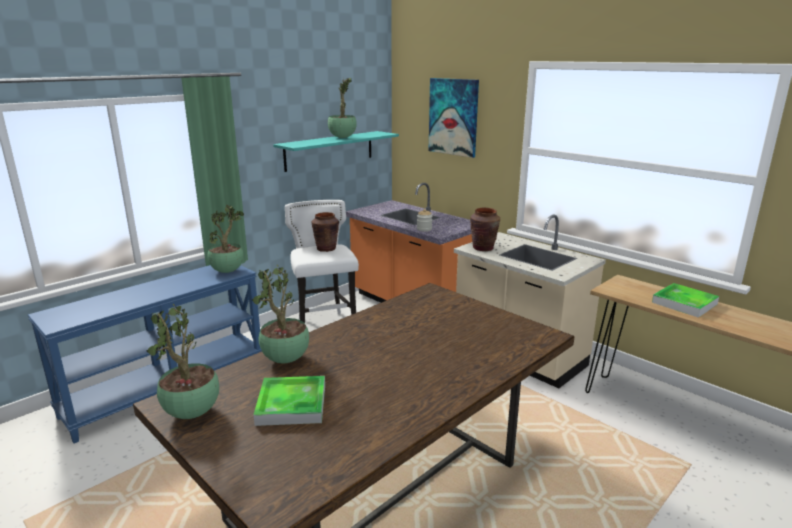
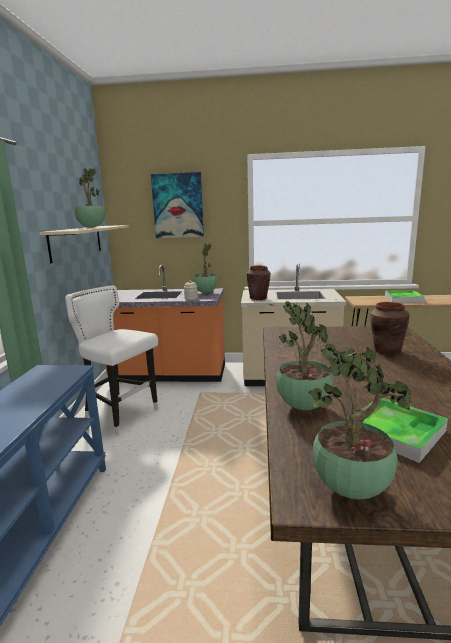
camera: 40 degrees left, 5 degrees down
(228, 271) = (59, 373): potted plant -> potted plant (205, 292)
(326, 249) = (118, 333): brown vase -> brown vase (386, 351)
(329, 150) = (76, 242): turquoise shelf -> beige shelf

